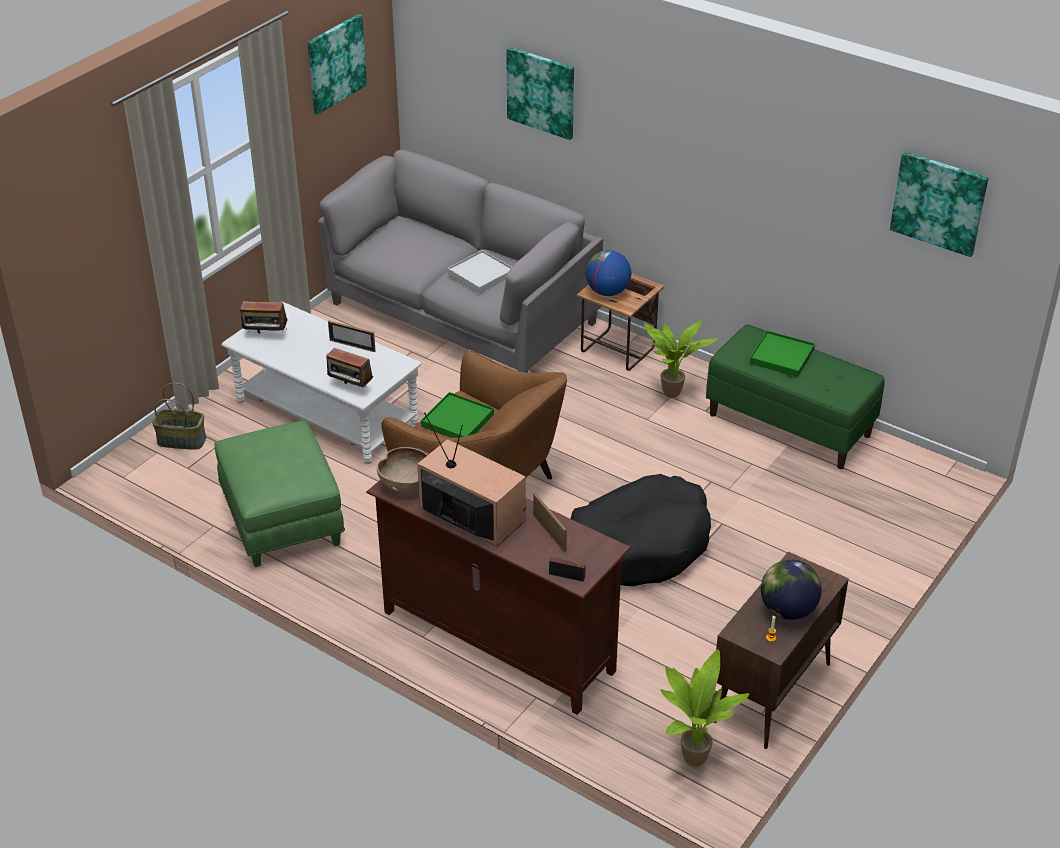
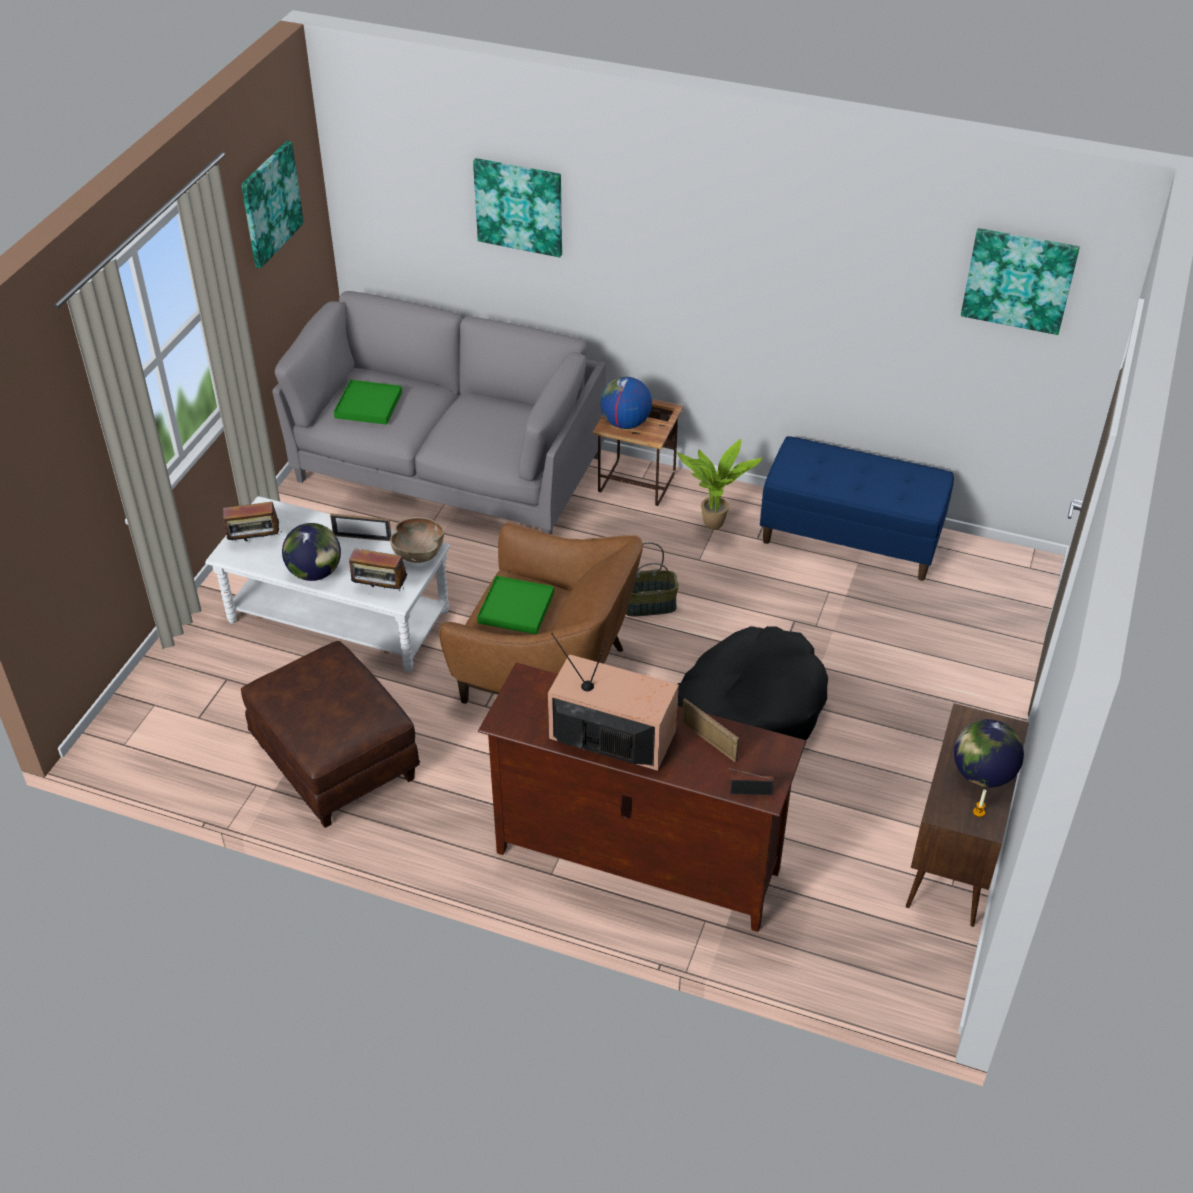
camera: 15 degrees left, 5 degrees up
(182, 440) = (179, 683): basket -> basket (649, 604)
(281, 519) = (334, 761): green ottoman -> brown ottoman
(304, 366) = (315, 573): none -> globe
(405, 483) = (520, 711): brown bowl -> brown bowl (418, 553)
(480, 274) = (477, 425): white tray -> none
(691, 757) = (899, 955): potted plant -> none
(781, 356) = (839, 468): green tray -> green tray (368, 405)
(790, 425) = (851, 538): green bench -> blue bench

